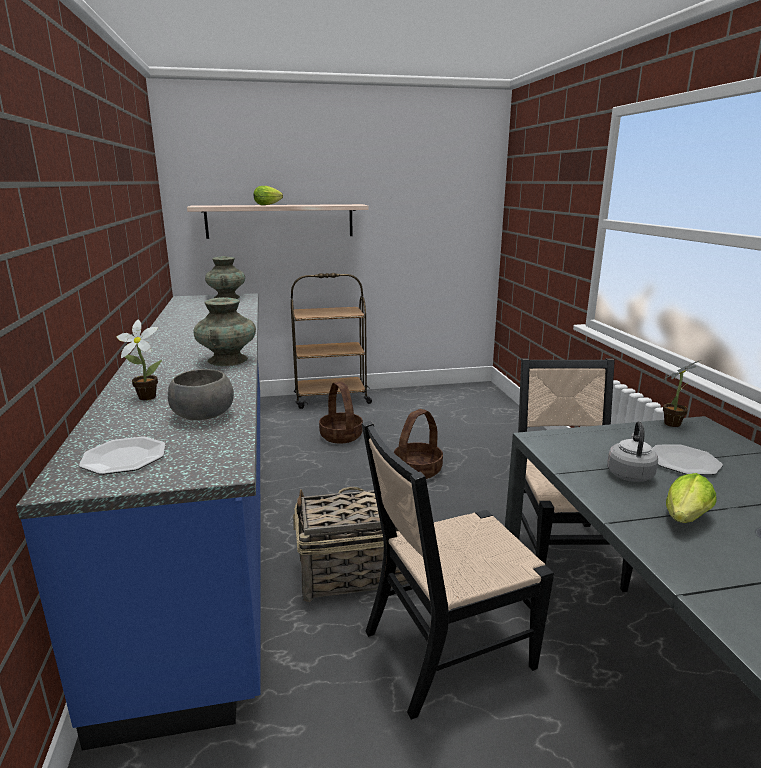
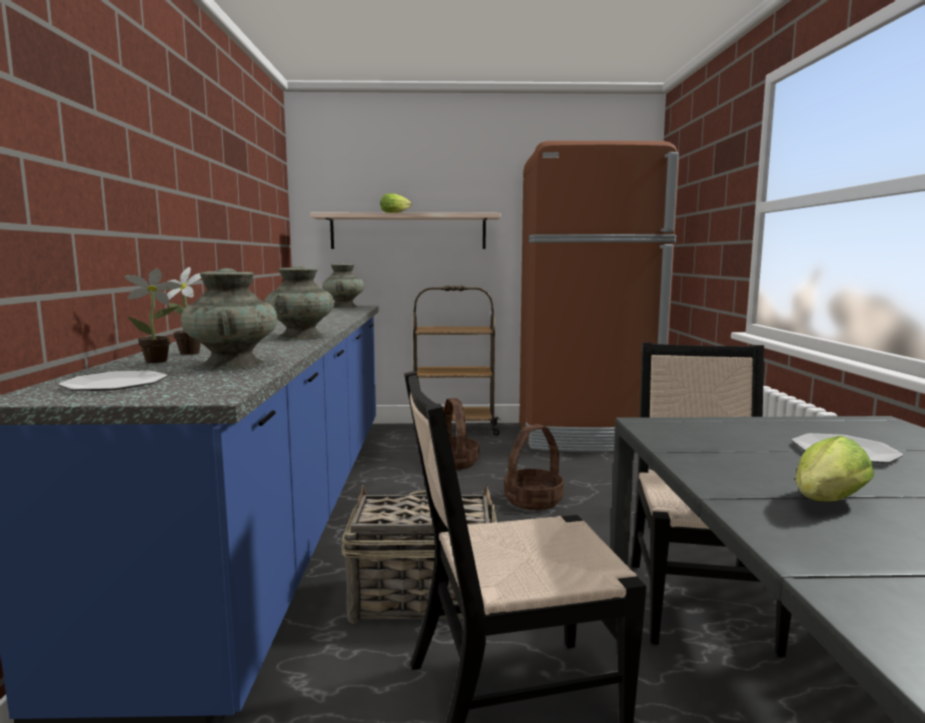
camera: 10 degrees right, 10 degrees down
(202, 415) = (232, 364): grey bowl -> turquoise vase
(446, 400) = (587, 436): none -> brown fridge
(629, 474) = (759, 457): grey kettle -> none
(674, 423) = (843, 419): potted plant -> potted plant (160, 361)

